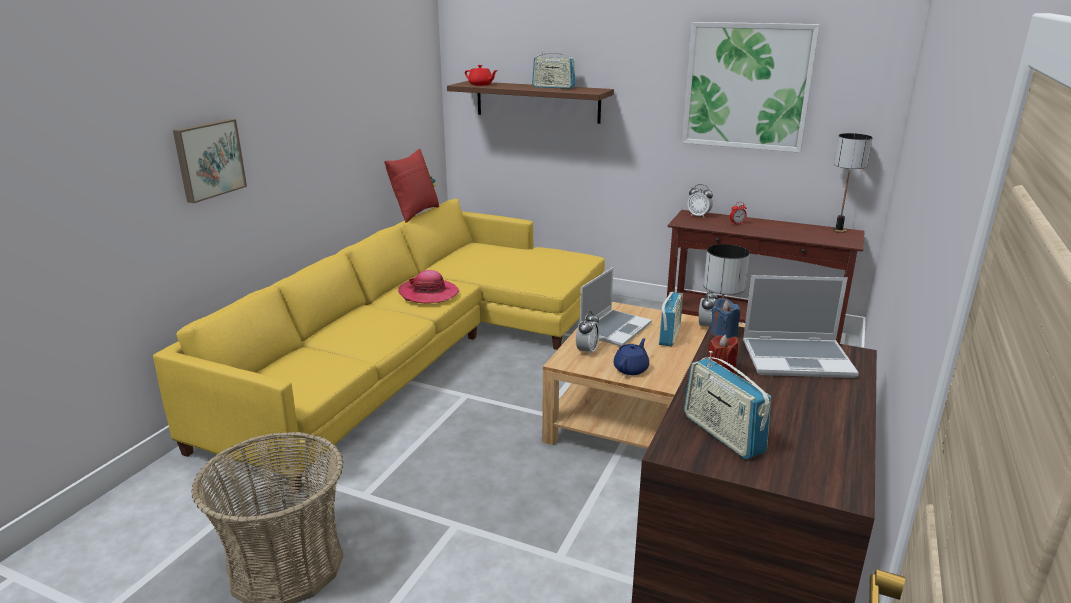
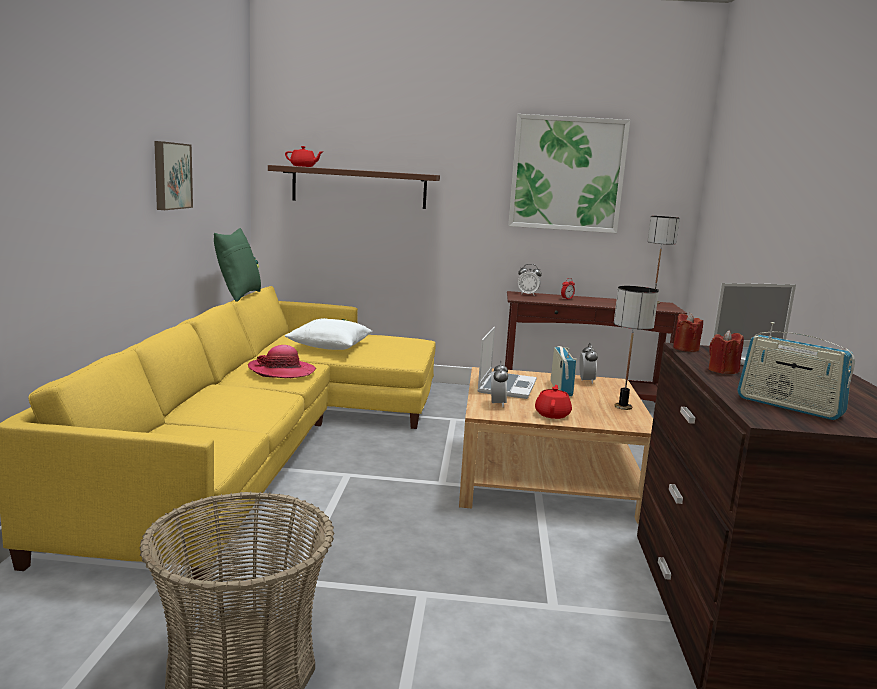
camera: 20 degrees left, 10 degrees down
(208, 159) = (60, 189): picture -> picture (170, 175)
(415, 214) = (239, 296): red pillow -> green pillow
(490, 264) = (330, 346): none -> white pillow
(553, 87) = (381, 171): radio -> none
(631, 369) = (552, 414): blue teapot -> red teapot
(723, 334) = (685, 348): blue candle -> red candle

